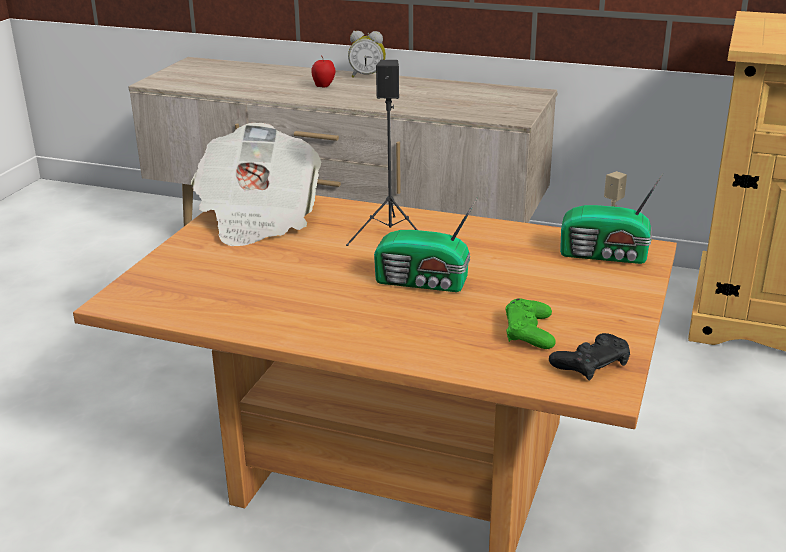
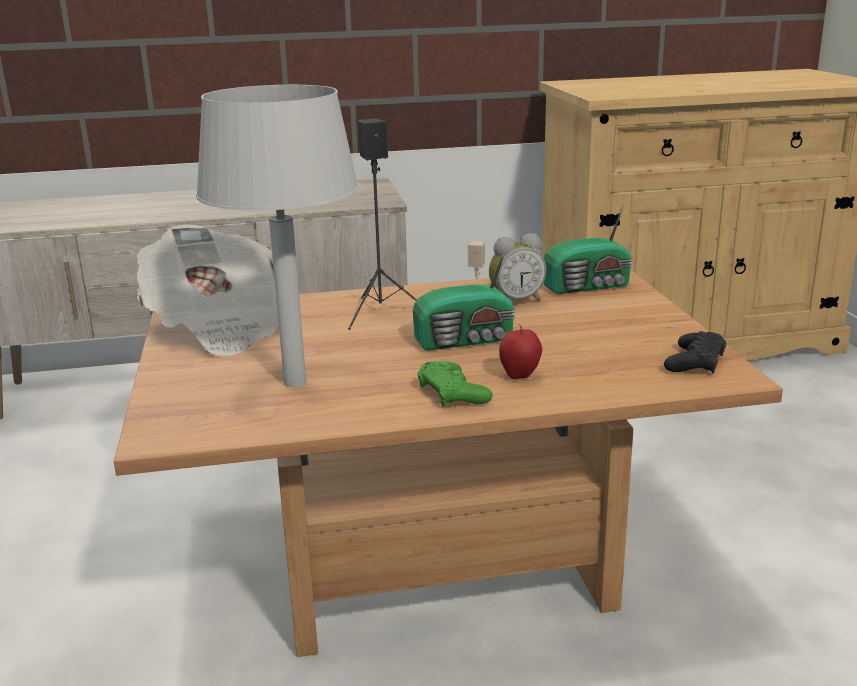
camera: 30 degrees left, 5 degrees down
(251, 284) = (296, 383): none -> grey table lamp
(324, 86) = (153, 206): apple -> apple (520, 376)
(367, 76) = (188, 193): alarm clock -> alarm clock (515, 301)
(529, 332) = (613, 353): green game controller -> green game controller (452, 393)

